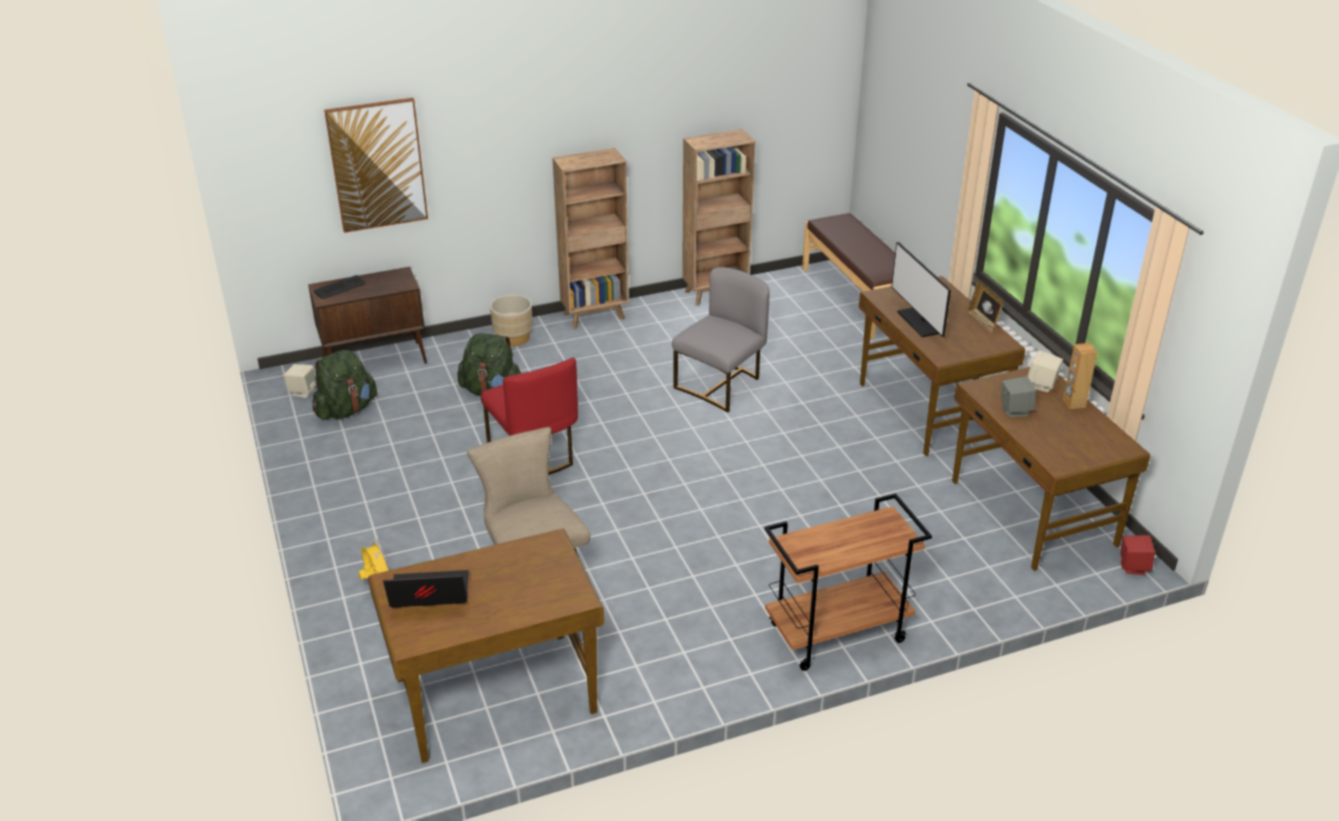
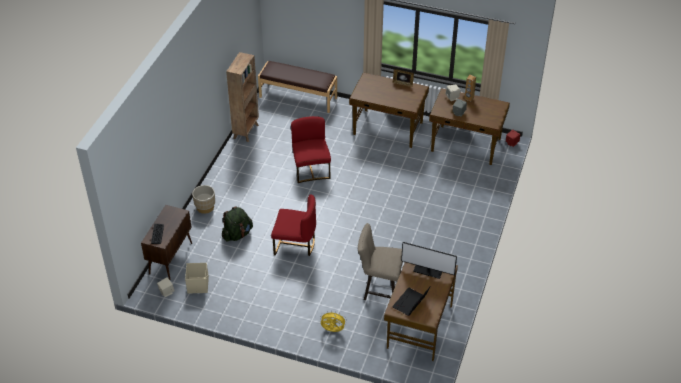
camera: 50 degrees left, 10 degrees up
(346, 410) = (198, 285): green backpack -> beige storage box
(377, 165) = (151, 166): picture -> none
(595, 316) = (219, 174): brown bookcase -> none
(721, 385) = (311, 169): grey chair -> red chair
(836, 634) = (473, 228): brown cart -> none
(920, 322) = (386, 98): monitor -> monitor (428, 270)

